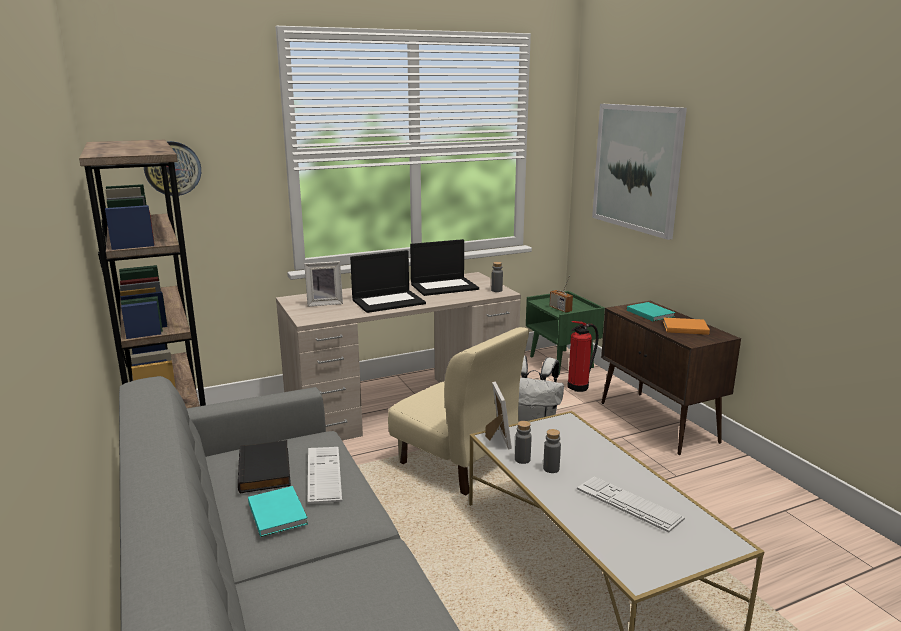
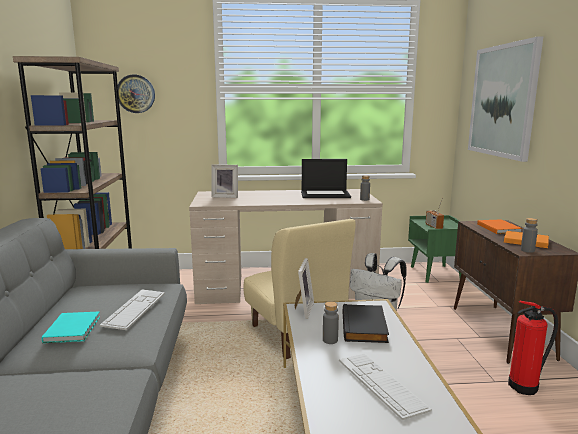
camera: 20 degrees right, 5 degrees down
(266, 470) = (99, 299): black book -> black book (365, 327)
(389, 301) = (272, 199): laptop -> none
(522, 459) = (310, 328): grey bottle -> grey bottle (527, 250)
(579, 386) = (441, 294): fire extinguisher -> fire extinguisher (525, 386)
(650, 313) = (498, 228): turquoise book -> orange book

